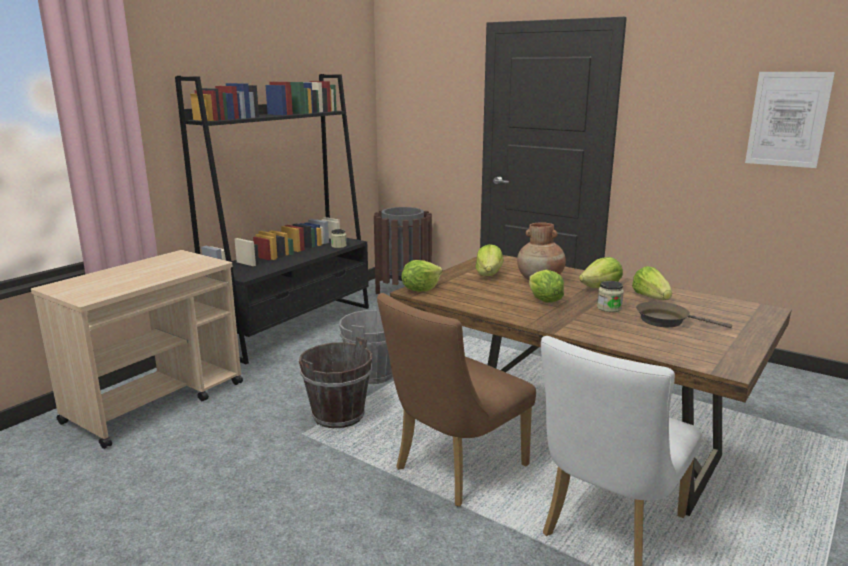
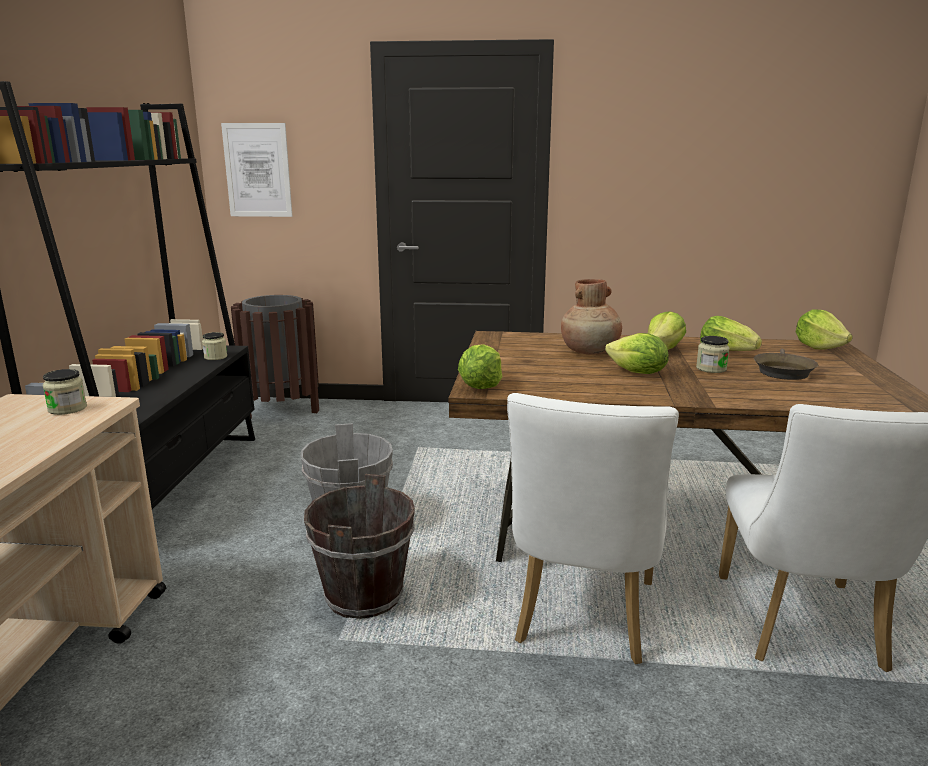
camera: 30 degrees left, 0 degrees up
(194, 262) = (67, 409): none -> jar
(453, 470) = (582, 619): brown chair -> white chair
(489, 274) = (526, 355): lettuce -> lettuce (819, 347)
(666, 321) = (782, 371): brown frying pan -> brown frying pan turned 60 degrees counterclockwise
(787, 119) = (732, 154): picture -> picture (257, 170)

